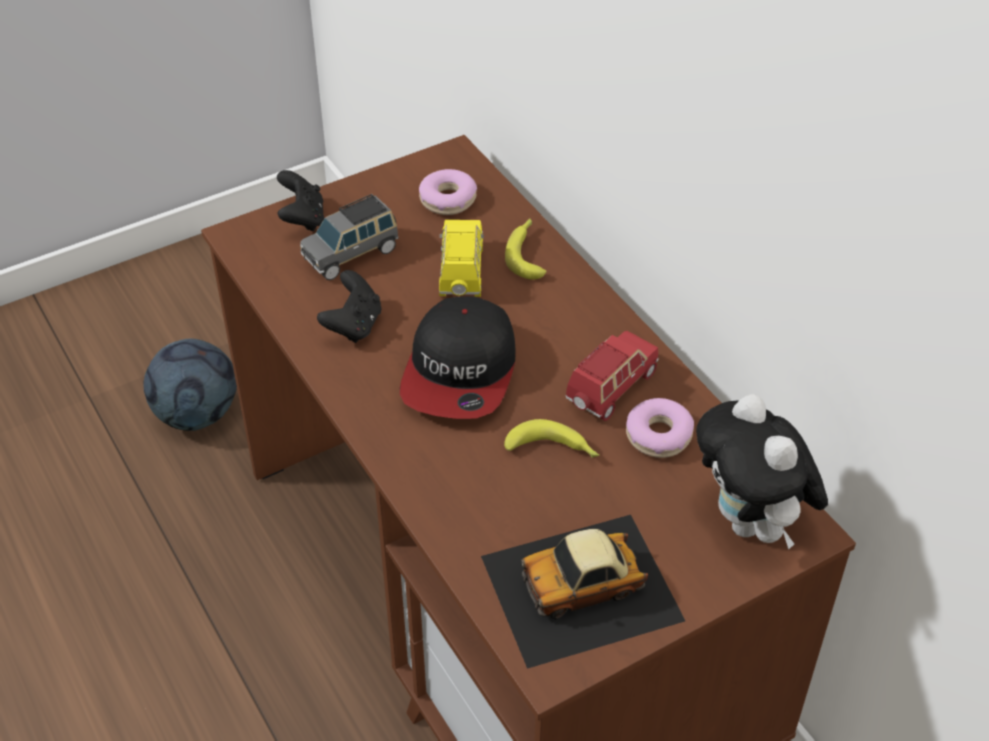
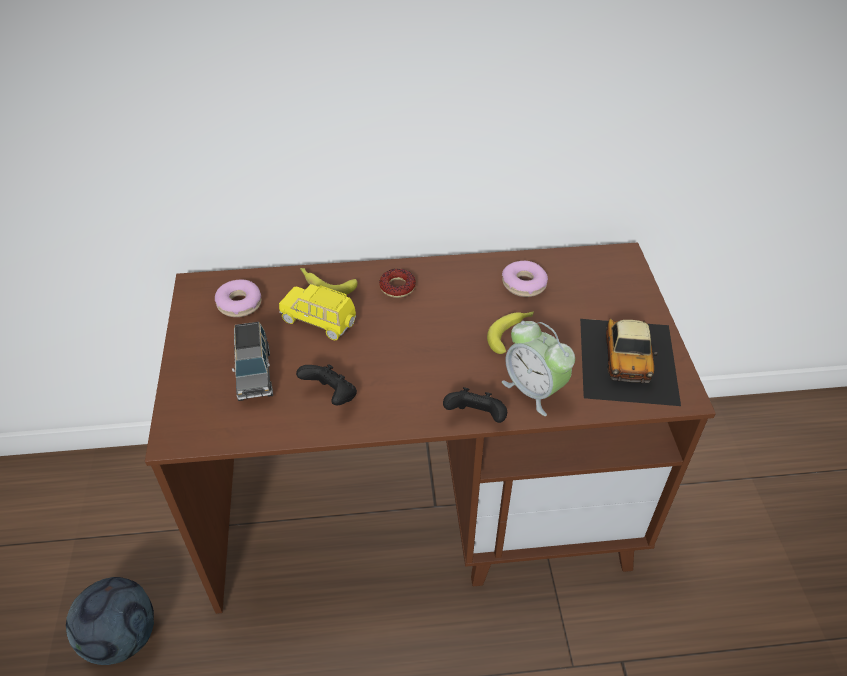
camera: 65 degrees left, 0 degrees up
(302, 219) = (189, 390): black game controller -> black game controller (476, 417)
(460, 371) = (415, 354): cap -> none
(466, 501) = (534, 390): none -> alarm clock
(566, 315) = (397, 287): none -> donut
(610, 389) = (474, 290): red toy car -> none
(751, 524) = (609, 274): plush toy -> none

